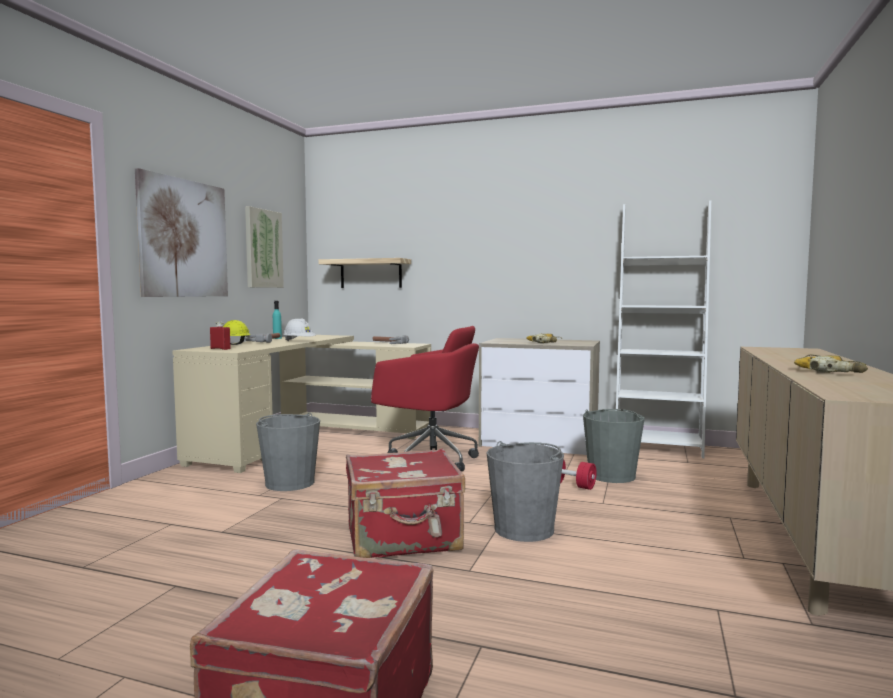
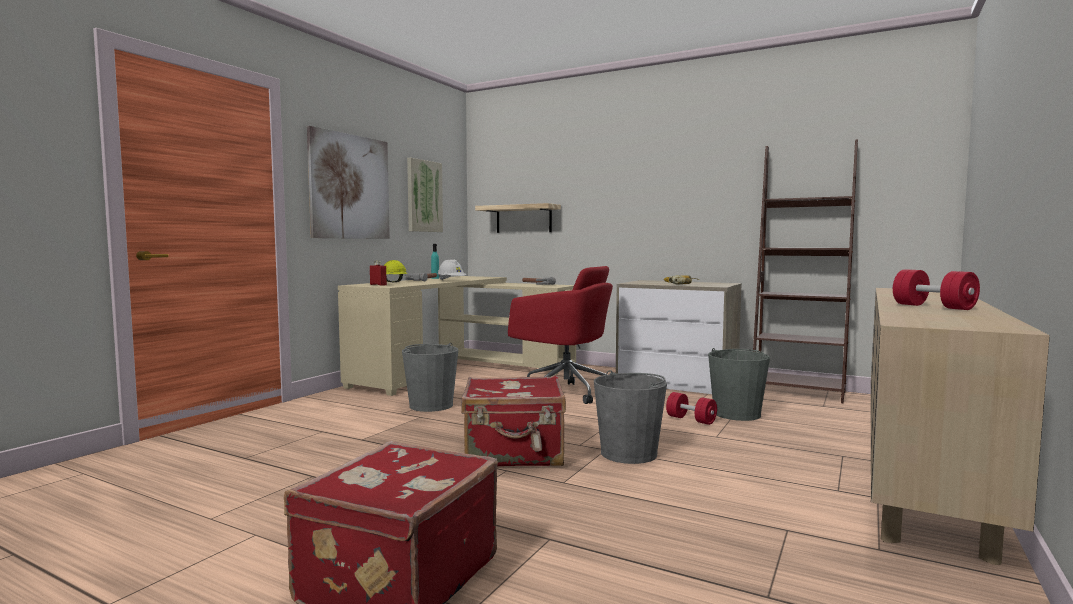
camera: 10 degrees right, 0 degrees up
(658, 448) = (798, 392): white bookcase -> brown bookcase
(831, 371) = (933, 307): power drill -> red dumbbell

